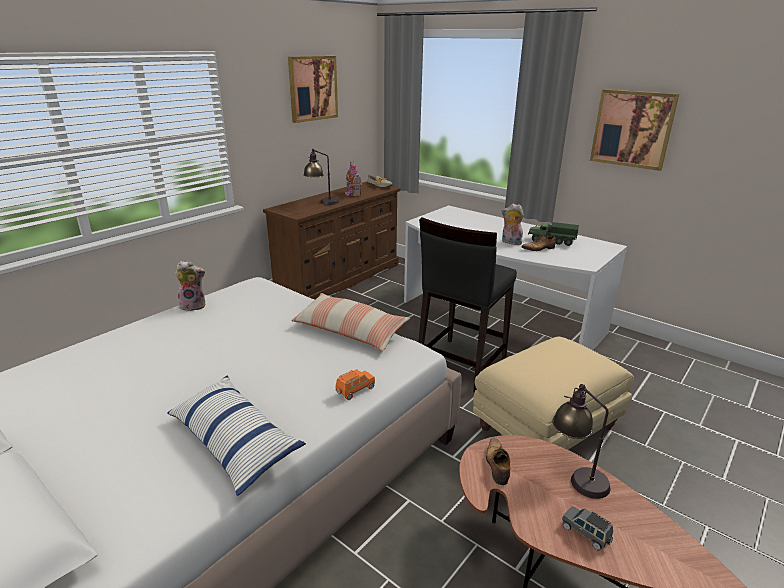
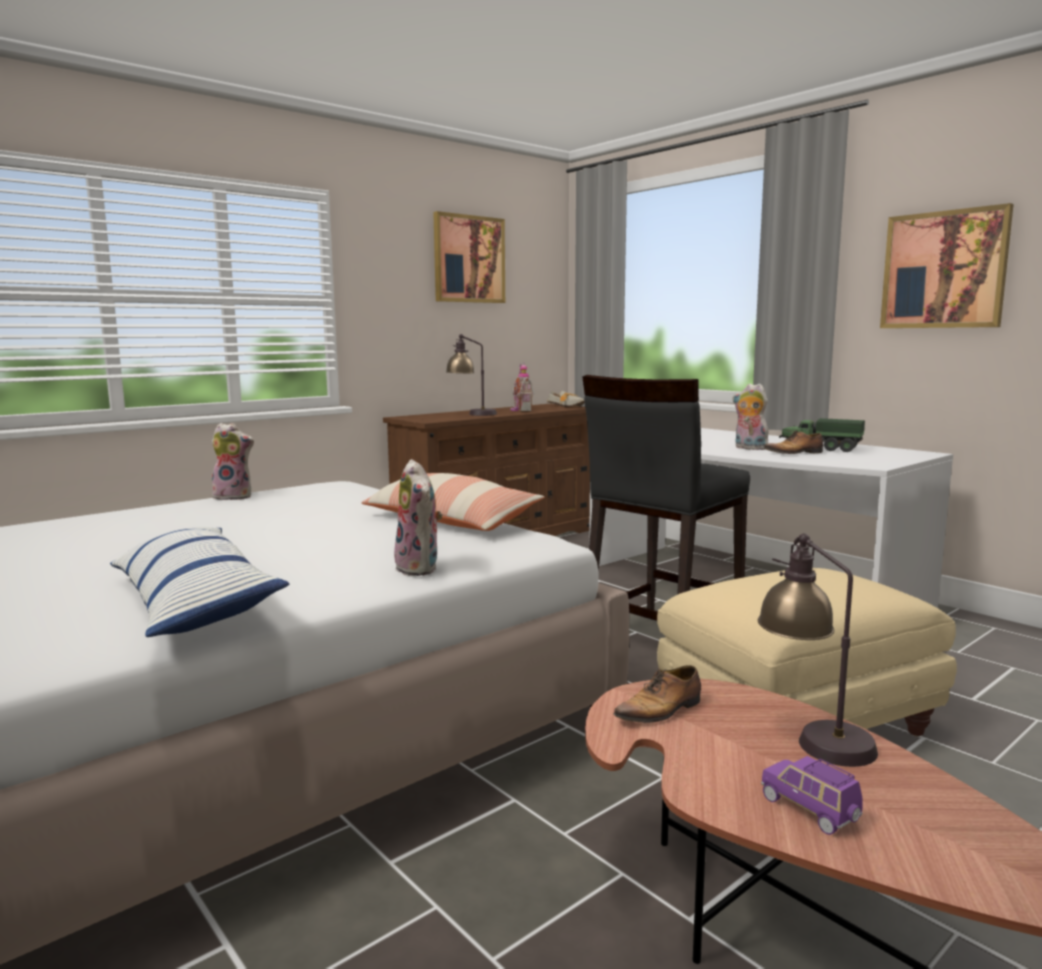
camera: 10 degrees right, 15 degrees down
(355, 390) = (421, 568): orange toy car -> plush toy
(497, 465) = (661, 711): shoe -> shoe turned 135 degrees counterclockwise
(586, 533) = (810, 810): grey toy car -> purple toy car

